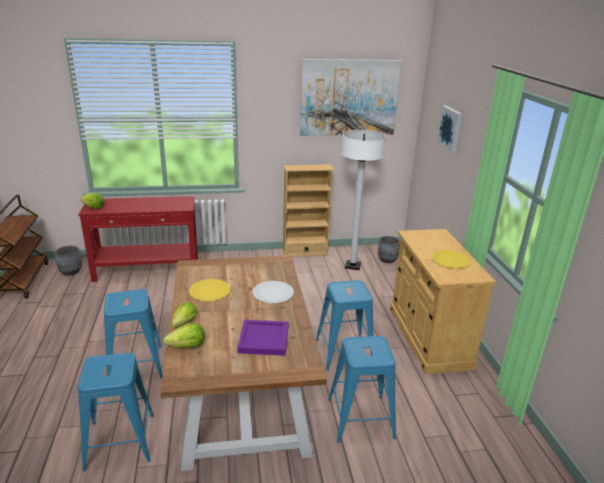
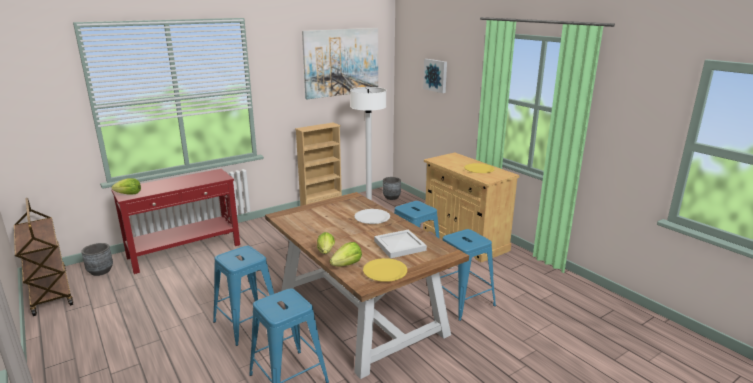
camera: 25 degrees left, 5 degrees down
(210, 291) = (320, 227): yellow plate -> yellow plate (385, 271)
(264, 339) = (400, 245): purple tray -> white tray

